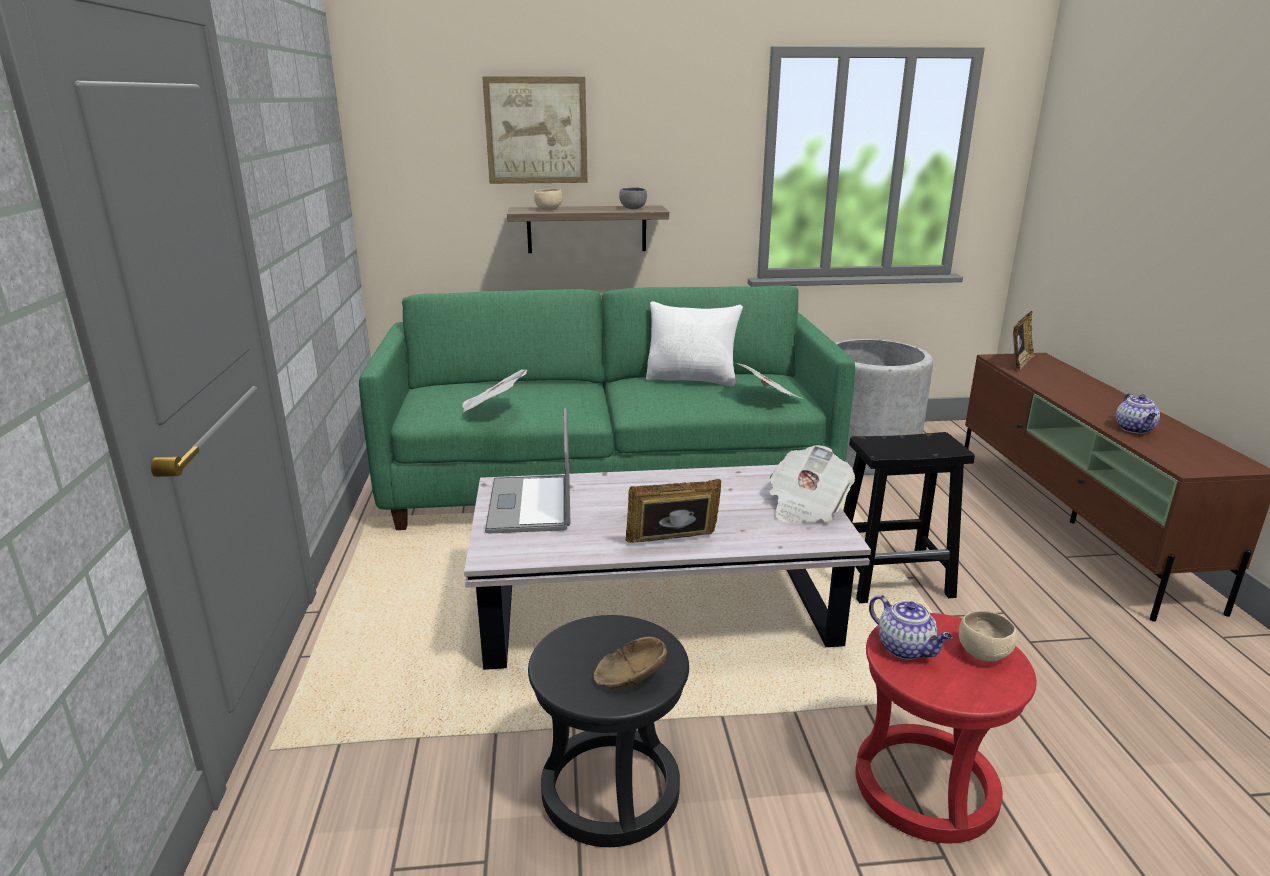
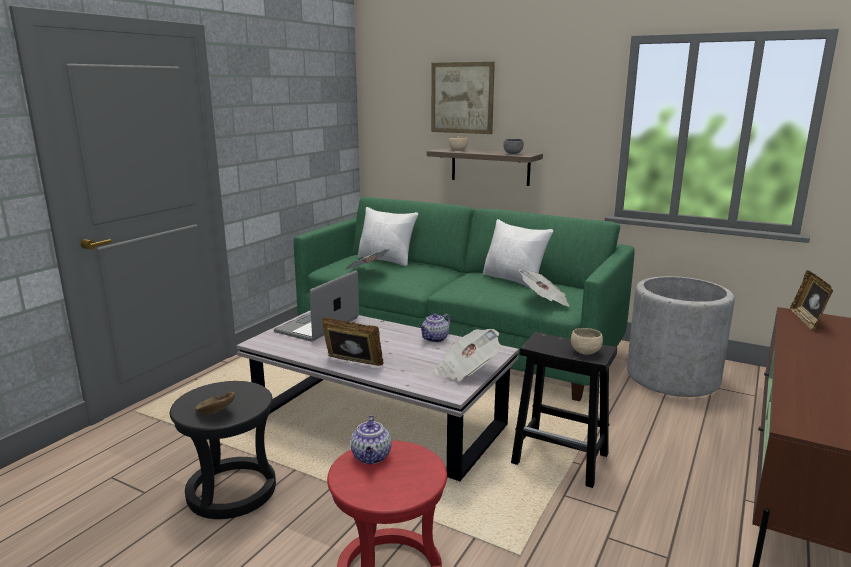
camera: 35 degrees right, 5 degrees down
(485, 386) = (386, 260): none -> white pillow
(981, 652) = (412, 478): beige bowl -> beige bowl (585, 351)
(1019, 363) = (807, 320): picture frame -> picture frame turned 120 degrees clockwise
(1135, 429) = (809, 389): teapot -> teapot (435, 339)

